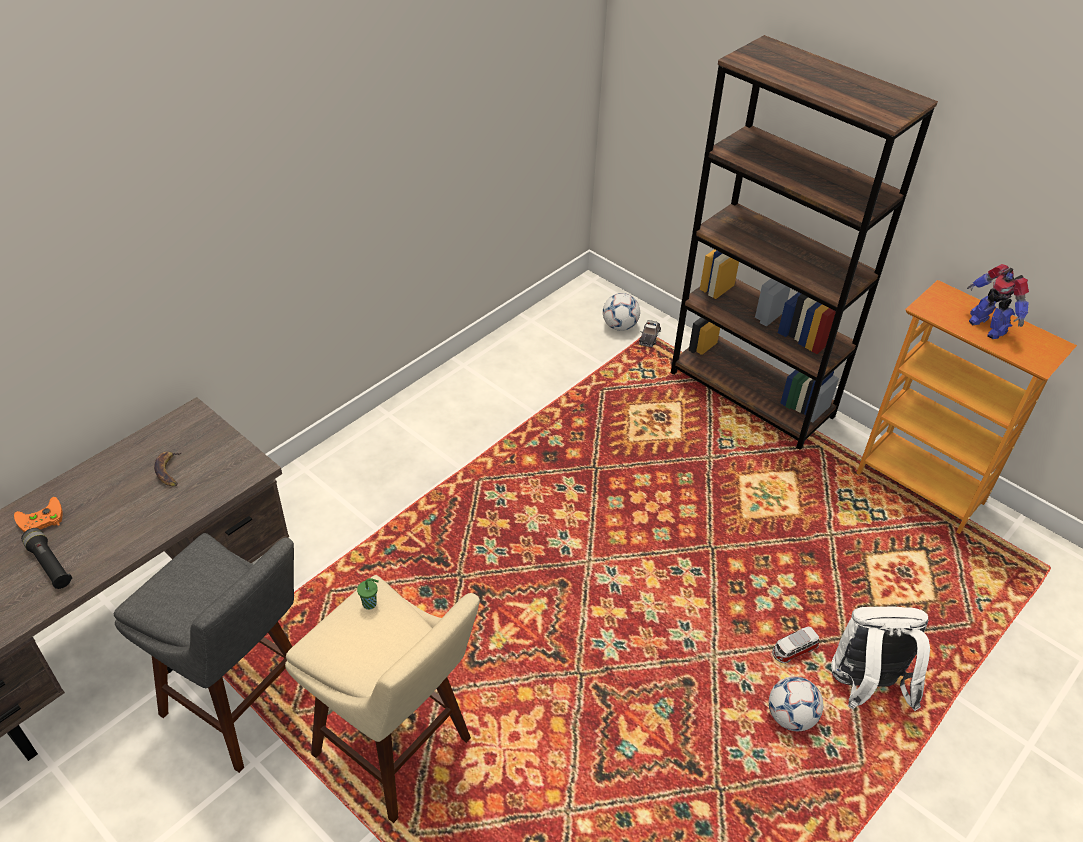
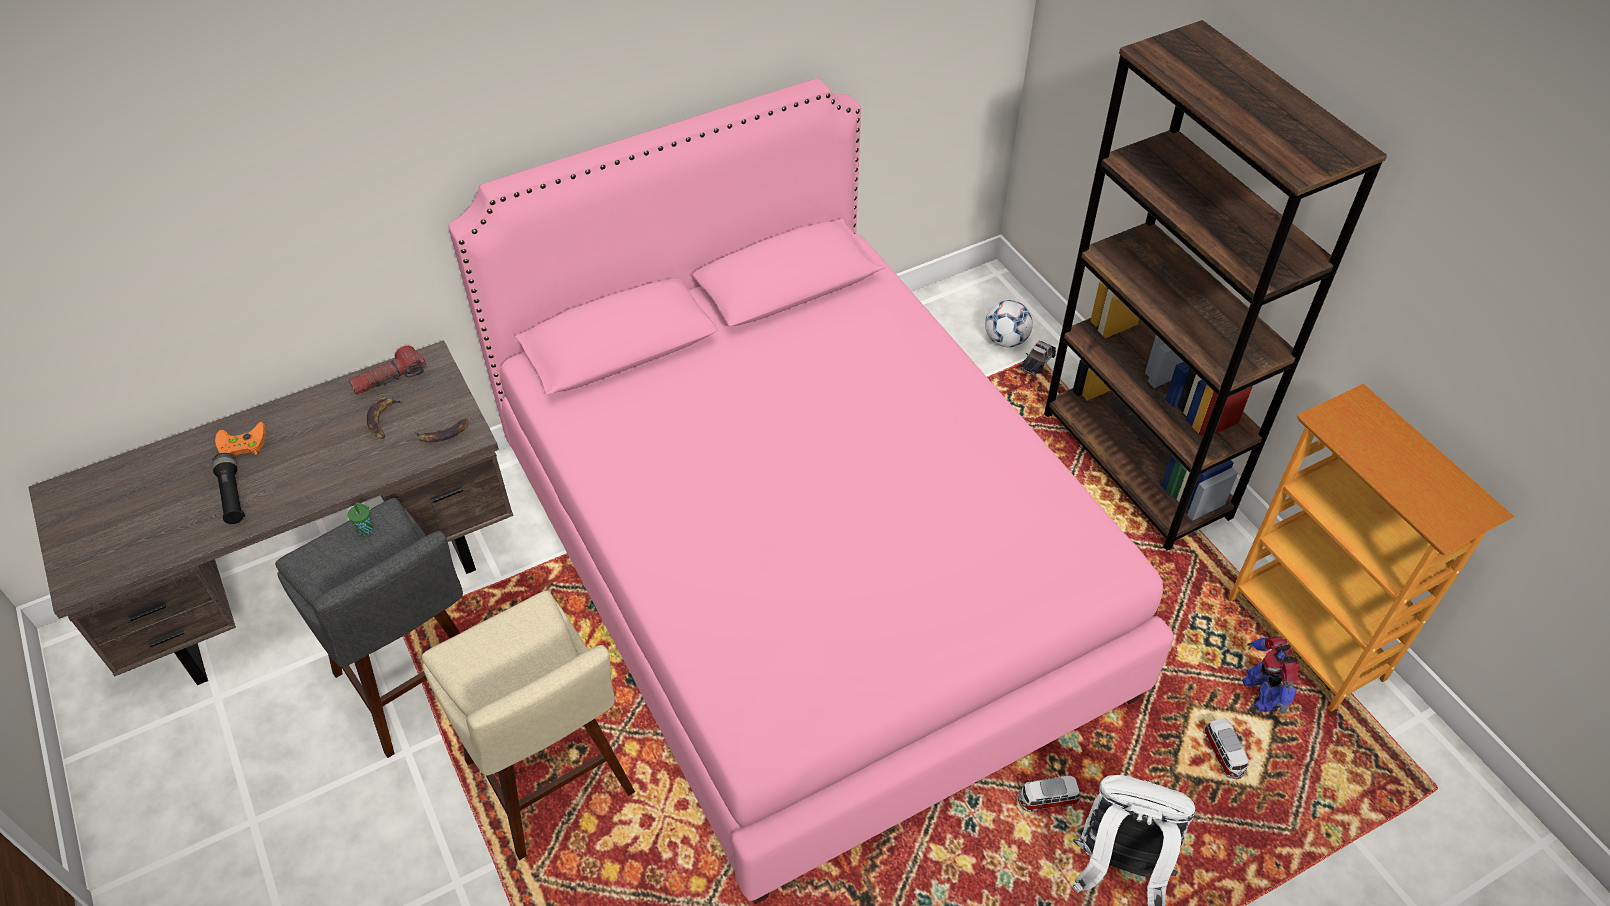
camera: 20 degrees right, 5 degrees up
(161, 437) = (390, 379): none -> flashlight
(230, 471) = (443, 435): none -> banana
(370, 603) = (525, 622): green cup -> green cup (367, 529)
(536, 527) = (804, 568): none -> pink bed
(790, 717) = (1008, 877): football -> none
(901, 583) = (1223, 754): none -> toy car
(987, 326) = (1399, 463): toy robot -> toy robot (1261, 692)

